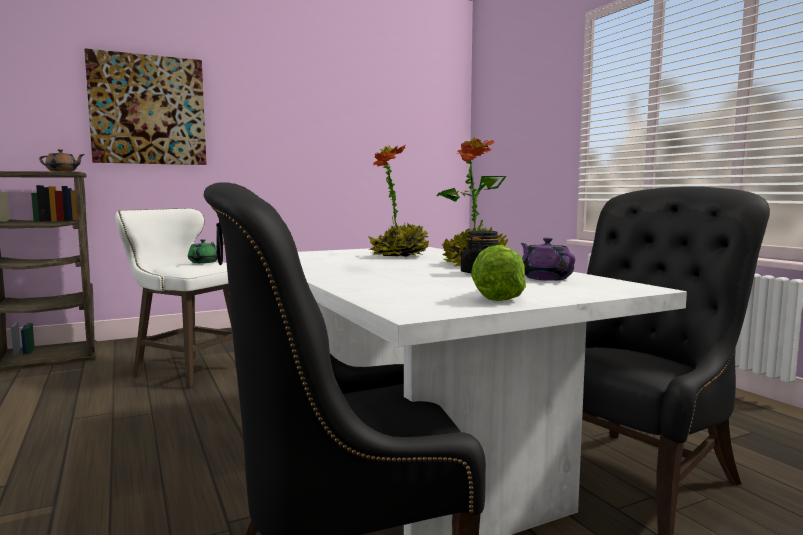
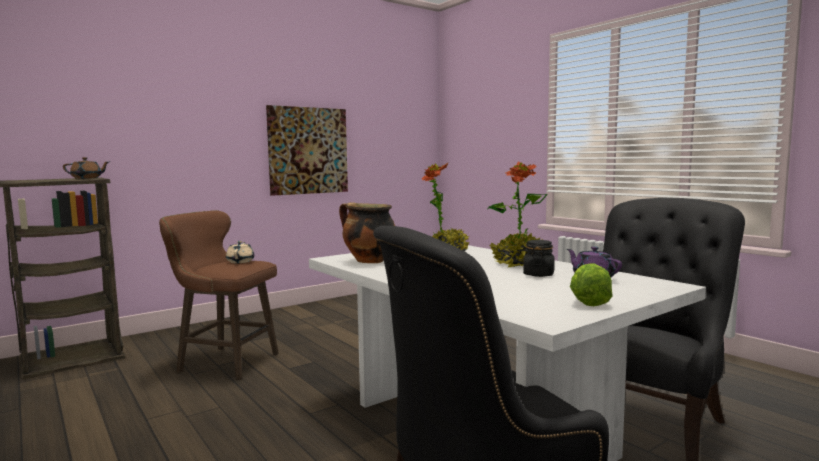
camera: 10 degrees left, 0 degrees up
(148, 110) = (158, 114): picture -> picture (308, 150)
(187, 370) = (225, 362): white stool -> brown stool
(204, 262) = (240, 261): green teapot -> beige teapot
(306, 257) = (368, 261): none -> cooking pot

